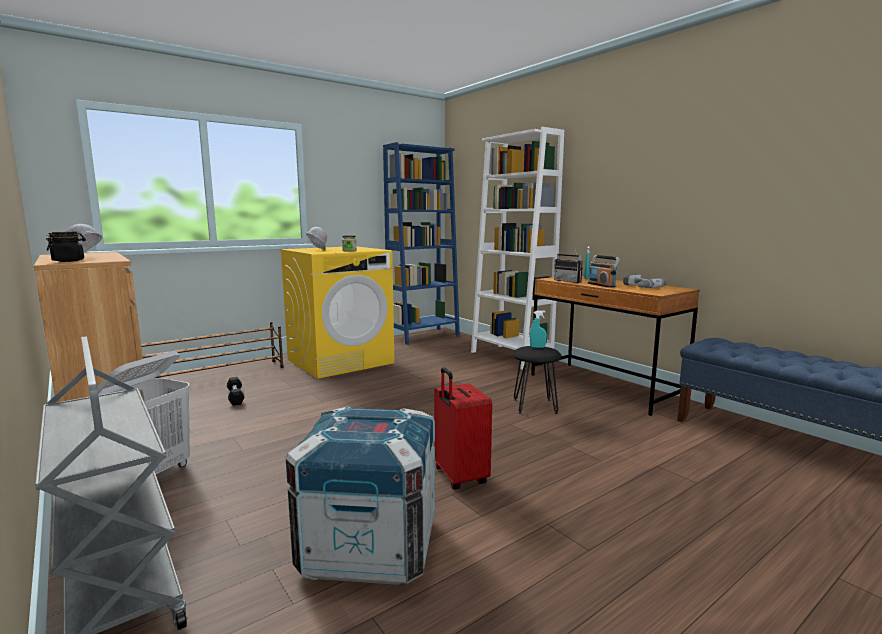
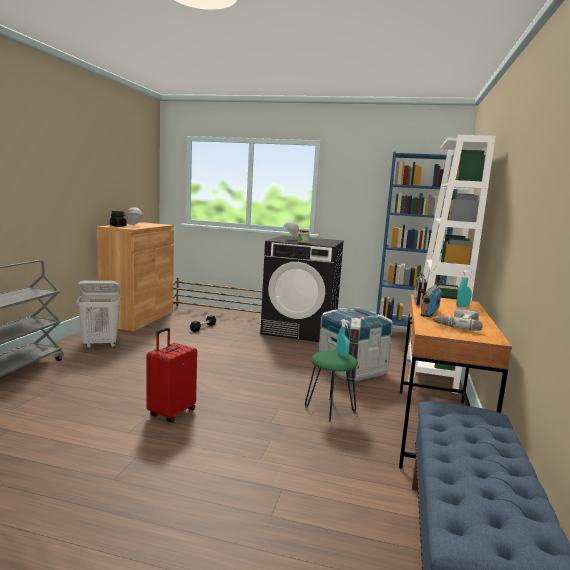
camera: 50 degrees right, 0 degrees up
(340, 361) = (300, 330): yellow washing machine -> black washing machine
(370, 546) = (70, 411): crate -> crate (352, 370)
(534, 406) = (329, 409): black stool -> green stool

